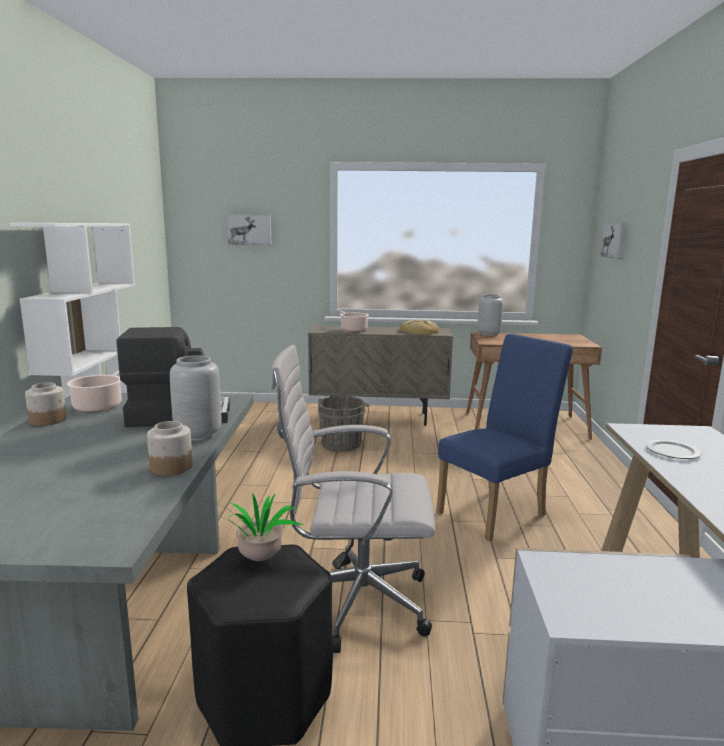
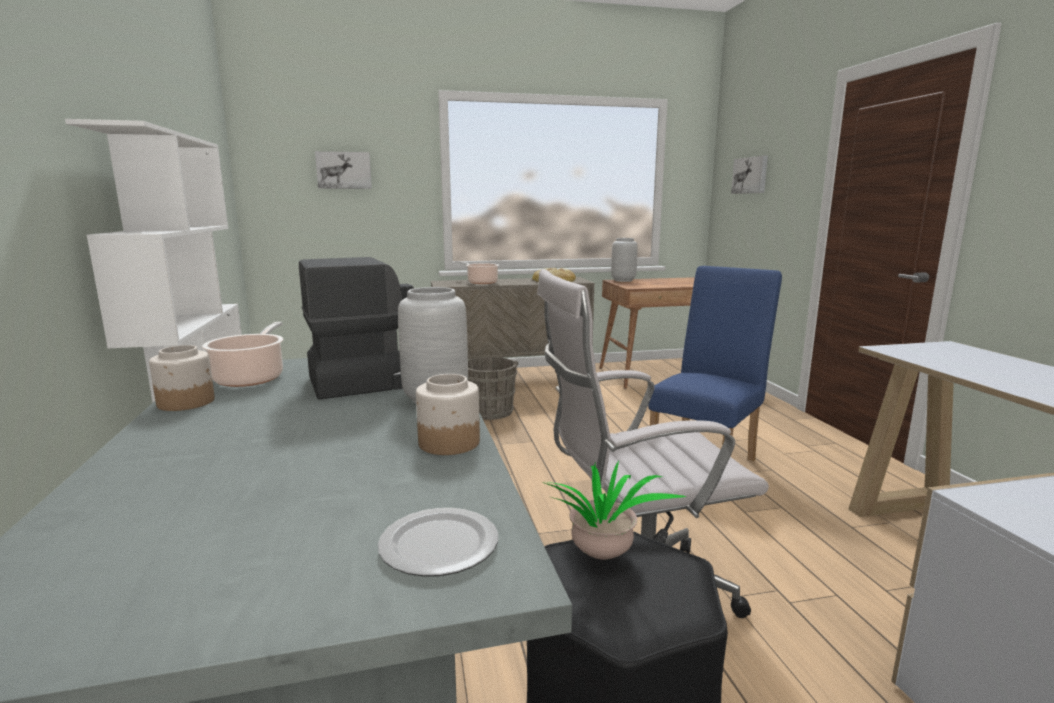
camera: 15 degrees left, 0 degrees up
(673, 452) = (963, 366): plate -> plate (440, 546)

